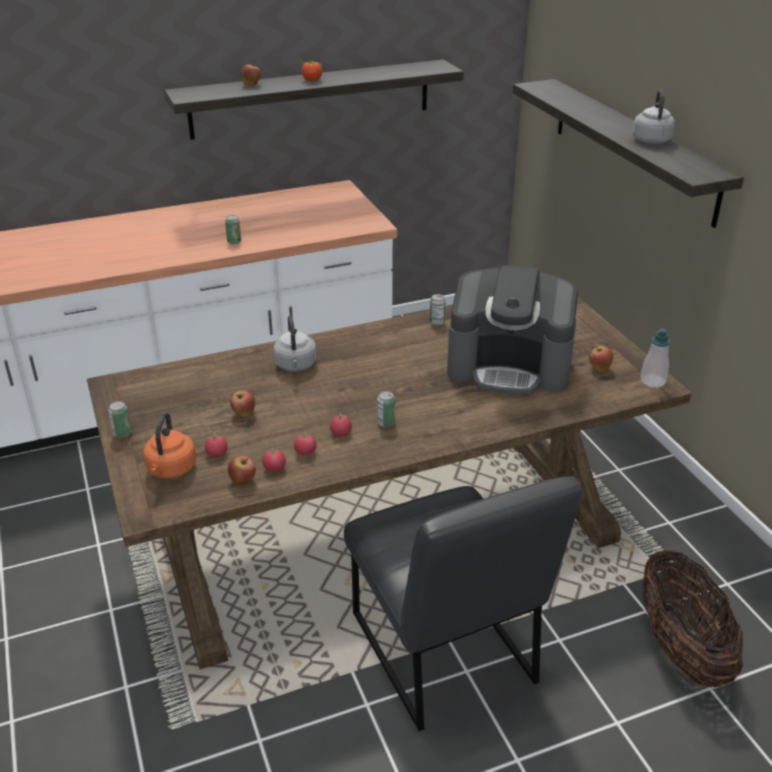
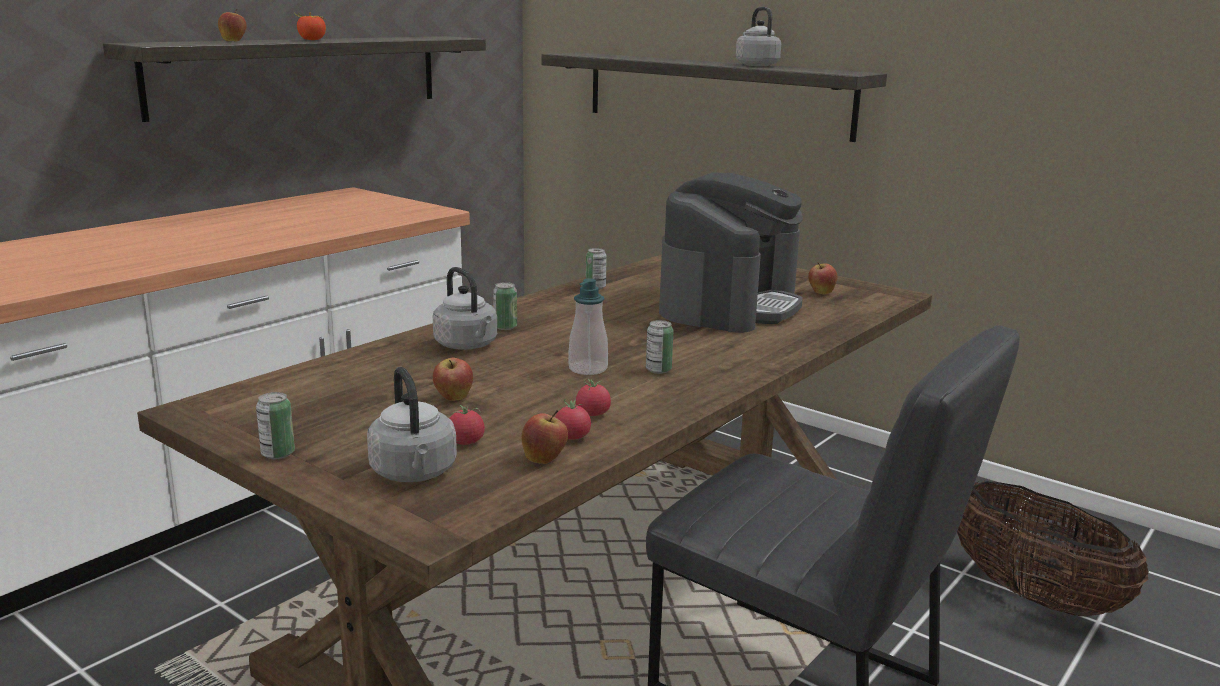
camera: 30 degrees left, 15 degrees down
(171, 470) = (414, 473): orange kettle -> grey kettle
(234, 242) = (261, 239): can -> can (505, 327)
(341, 433) = (615, 389): tomato -> none
(510, 366) = (729, 305): coffee machine -> coffee machine turned 45 degrees counterclockwise
(652, 381) = (885, 293): soap dispenser -> soap dispenser (588, 369)

